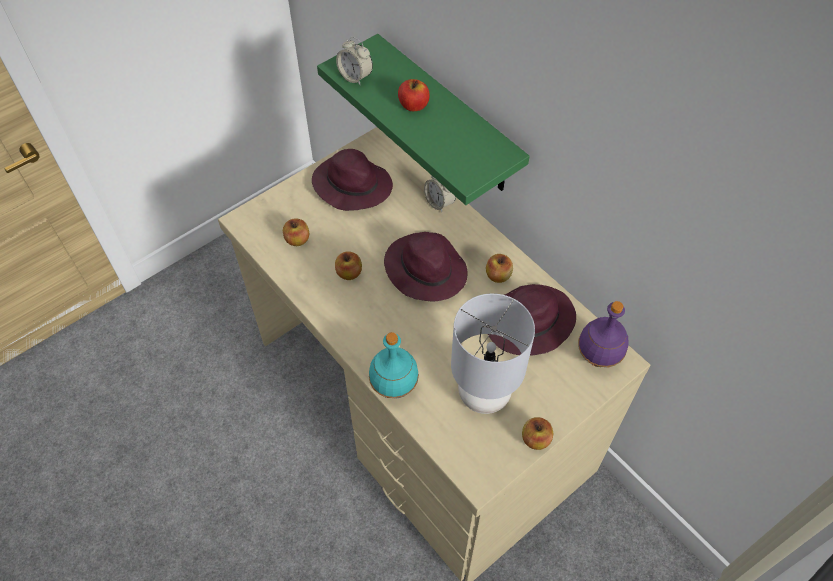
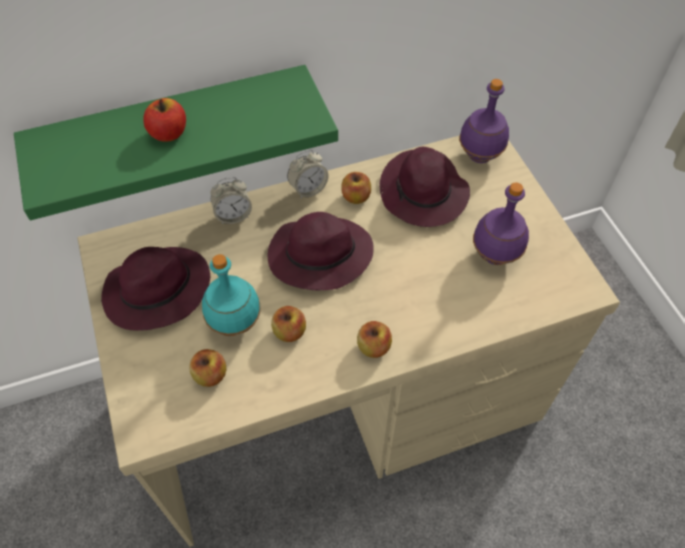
camera: 70 degrees left, 0 degrees up
(355, 77) = (78, 174): alarm clock -> alarm clock (308, 189)
(395, 386) = (461, 330): turquoise bottle -> turquoise bottle (236, 323)
(483, 395) = (495, 256): grey table lamp -> purple bottle
(535, 439) = (554, 231): apple -> apple (373, 347)

